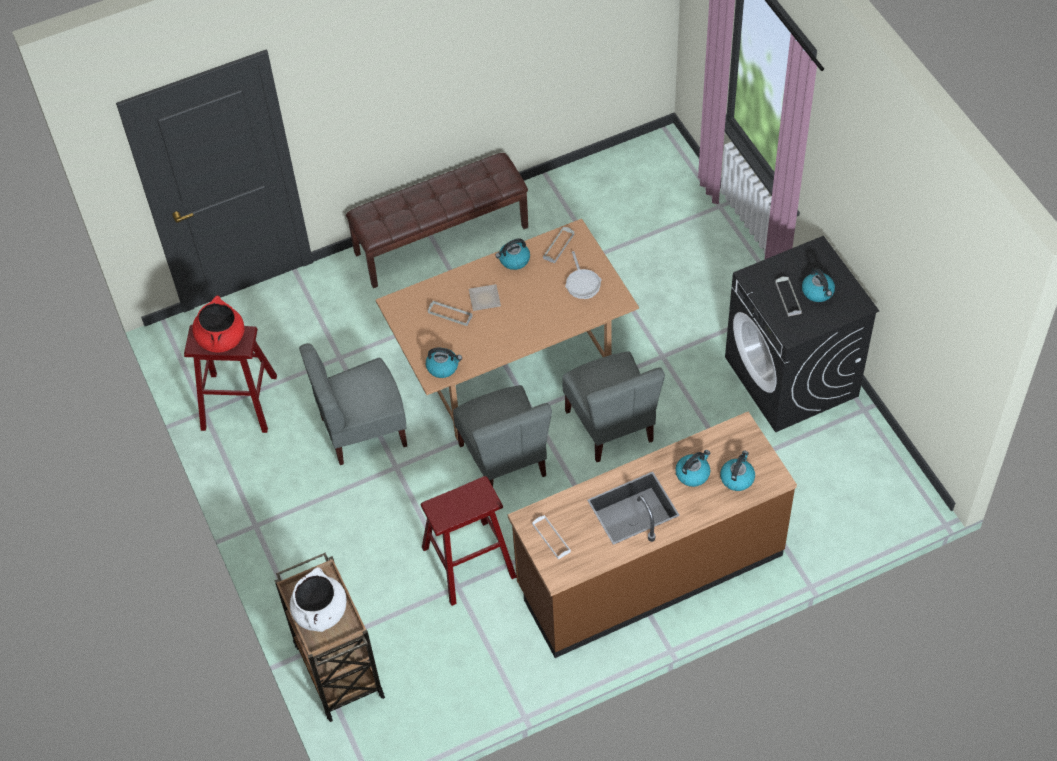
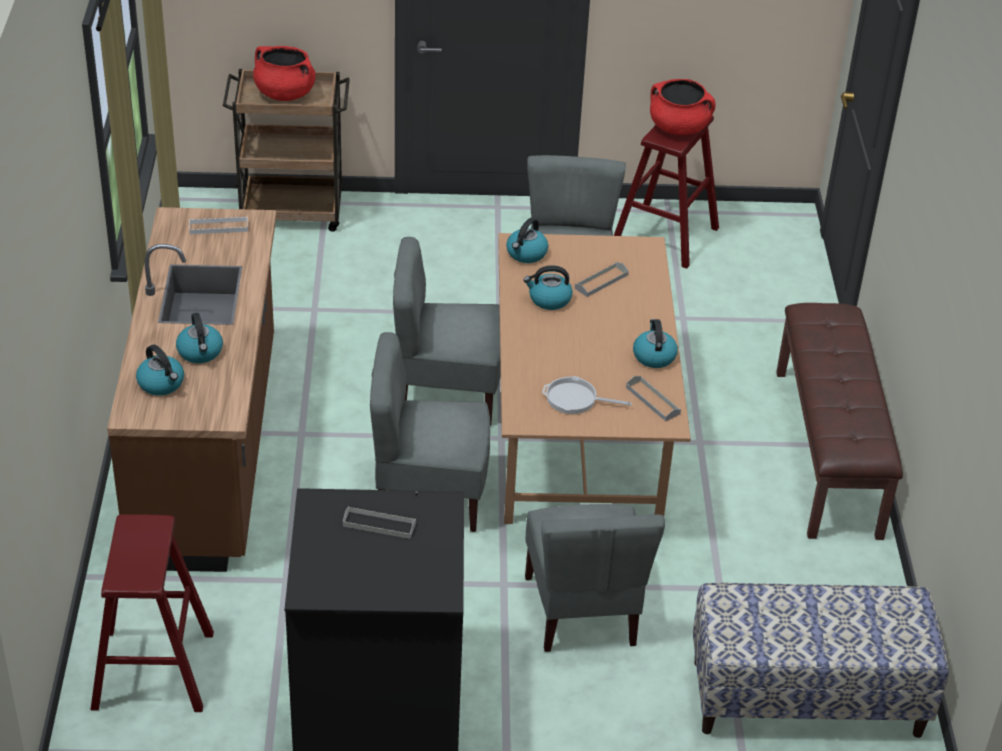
camera: 110 degrees right, 15 degrees down
(320, 612) = (284, 94): white cooking pot -> red cooking pot
(468, 562) = (337, 325): red stool -> red stool (153, 670)
(483, 298) = (608, 313): plate -> none
(657, 194) = (806, 699): none -> bench
(659, 310) = (582, 611): none -> grey chair
(818, 292) = (365, 559): kettle -> kettle (549, 299)

